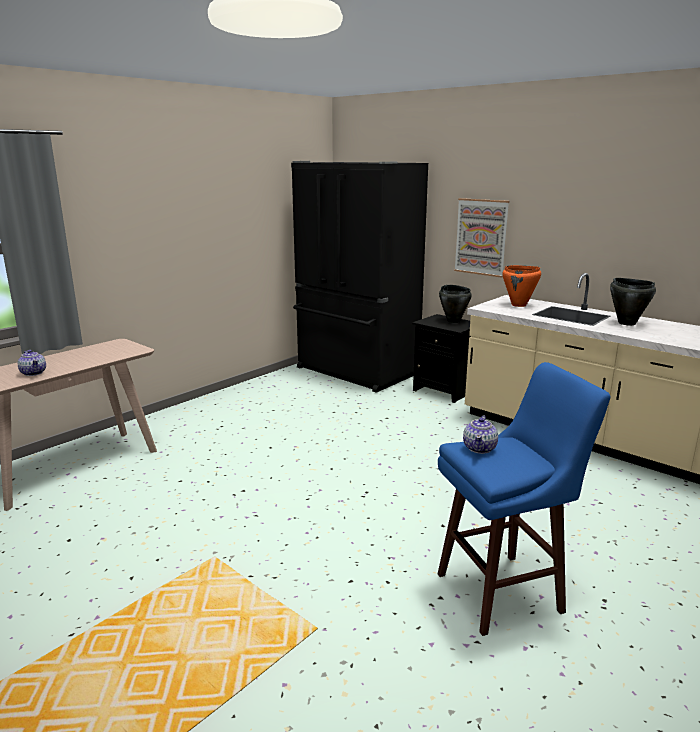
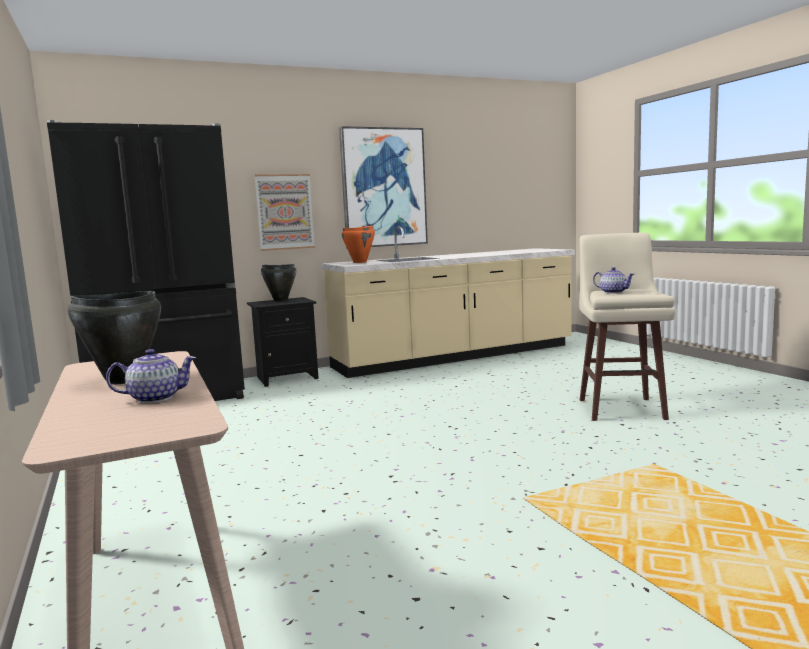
camera: 65 degrees left, 10 degrees down
(503, 592) = (621, 408): blue stool -> beige stool
(592, 223) = (383, 188): none -> picture
(626, 323) = (444, 256): black cooking pot -> black cooking pot (123, 380)

